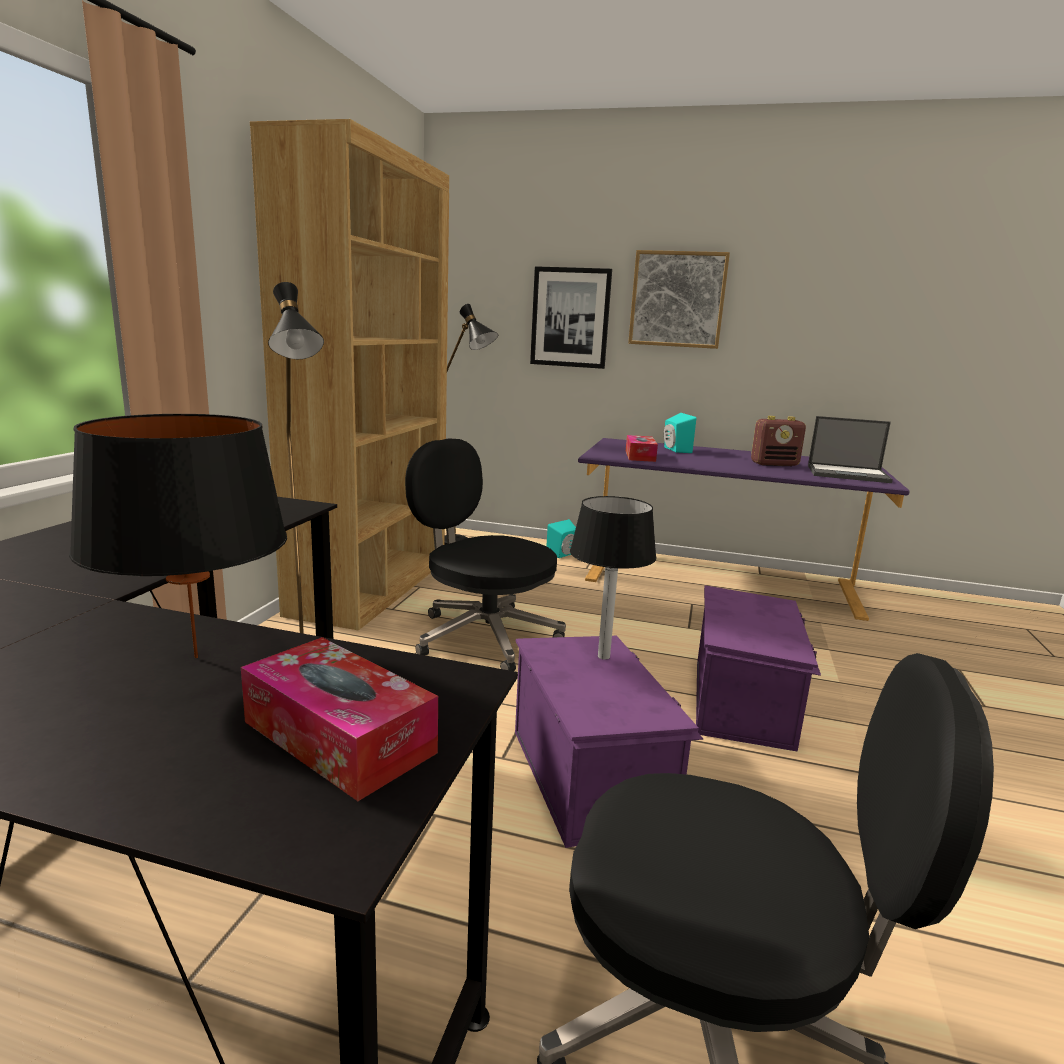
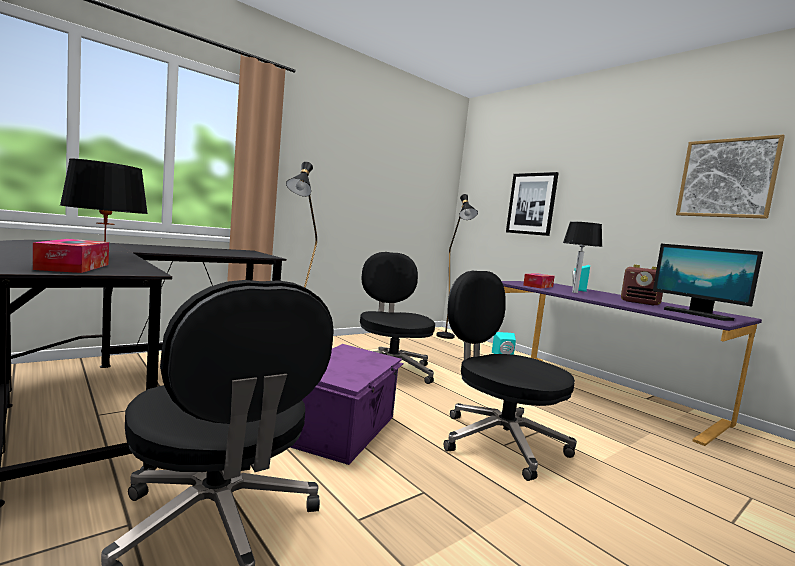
camera: 35 degrees right, 10 degrees down
(371, 587) = (369, 340): brown bookcase -> none
(604, 657) = (372, 360): table lamp -> table lamp (575, 292)
(677, 299) = (599, 189): picture -> picture (727, 178)
(744, 702) = (499, 441): purple storage box -> black office chair
(848, 474) = (696, 314): laptop -> monitor

